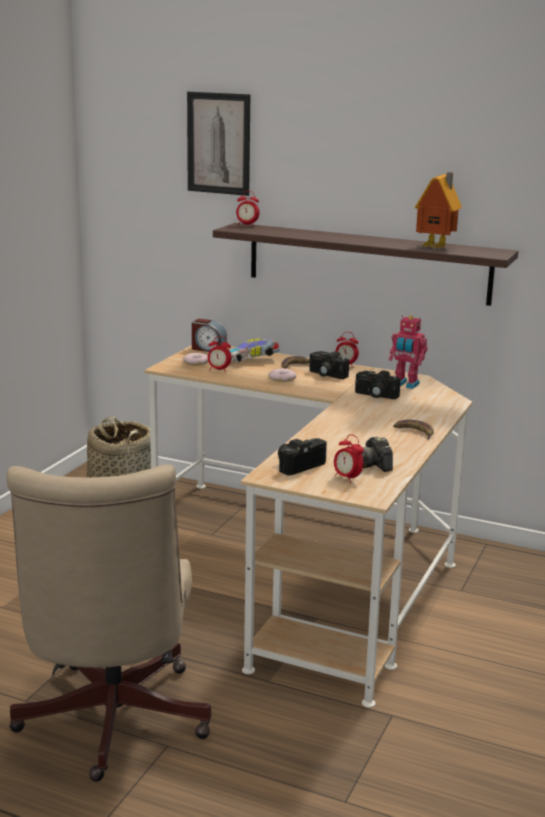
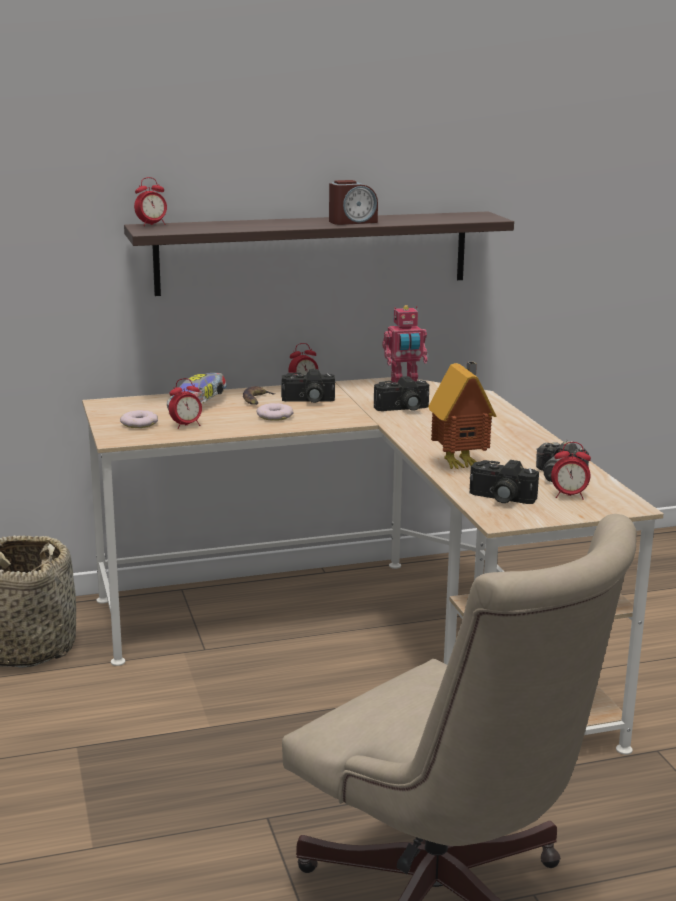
camera: 40 degrees left, 0 degrees up
(208, 349) = (117, 405): alarm clock -> alarm clock (352, 222)
(218, 143) = (92, 115): picture -> none
(298, 465) = (500, 498): camera -> camera turned 75 degrees counterclockwise
(414, 432) = (517, 434): banana -> none
(437, 247) = (420, 219): toy house -> toy house (461, 465)

